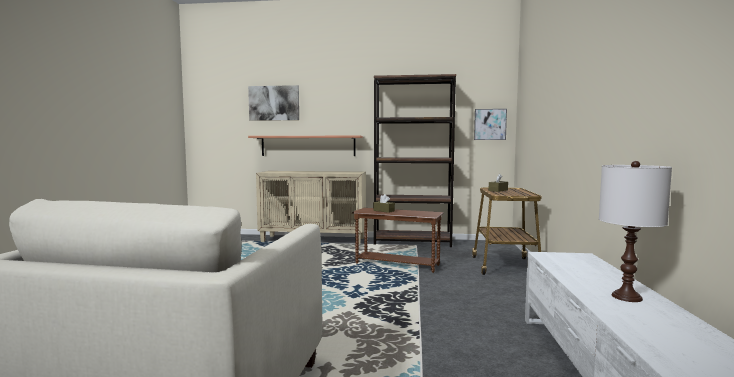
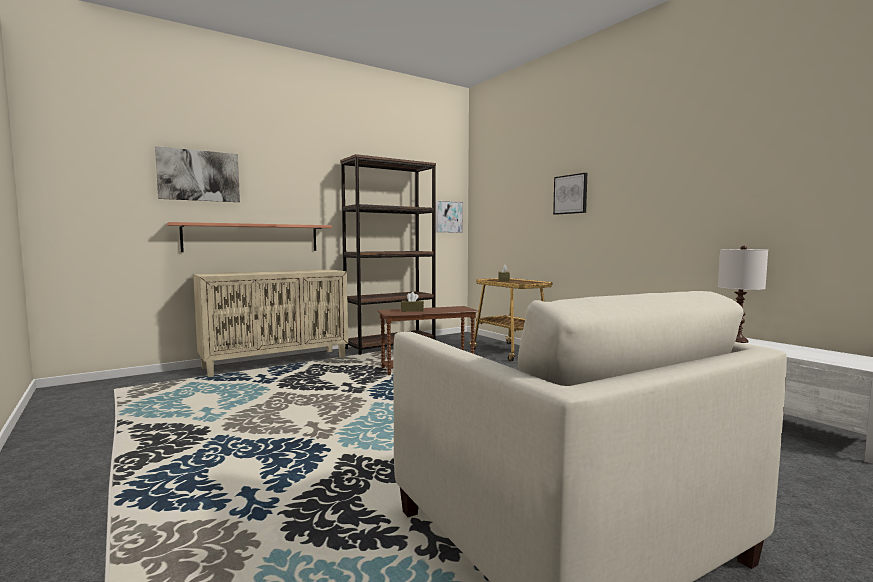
camera: 40 degrees left, 0 degrees up
(563, 95) = (570, 194): none -> picture

